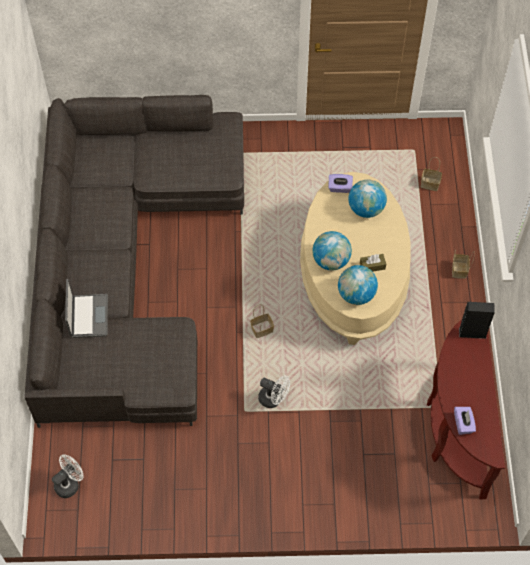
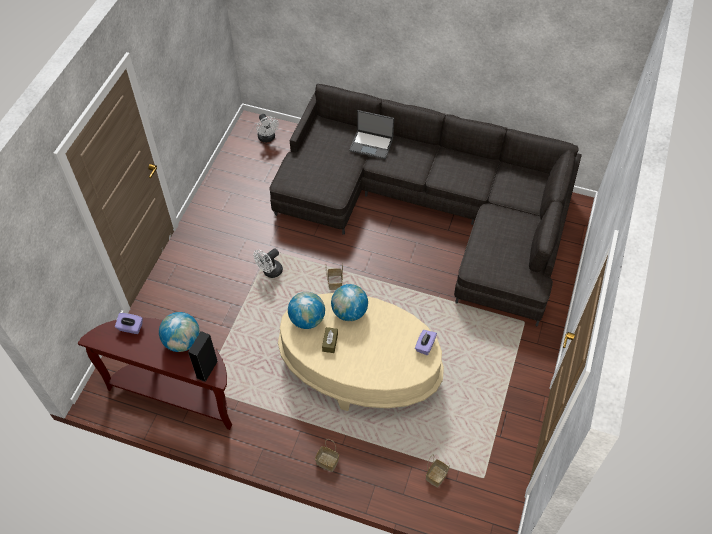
camera: 110 degrees right, 5 degrees down
(366, 208) = (393, 359): globe -> globe (182, 341)

